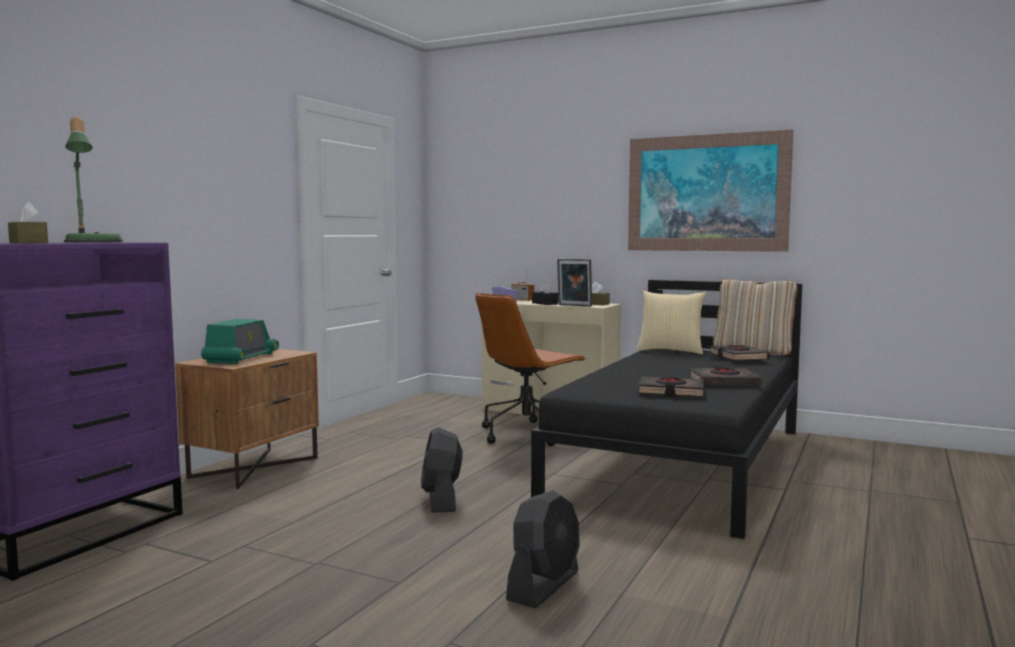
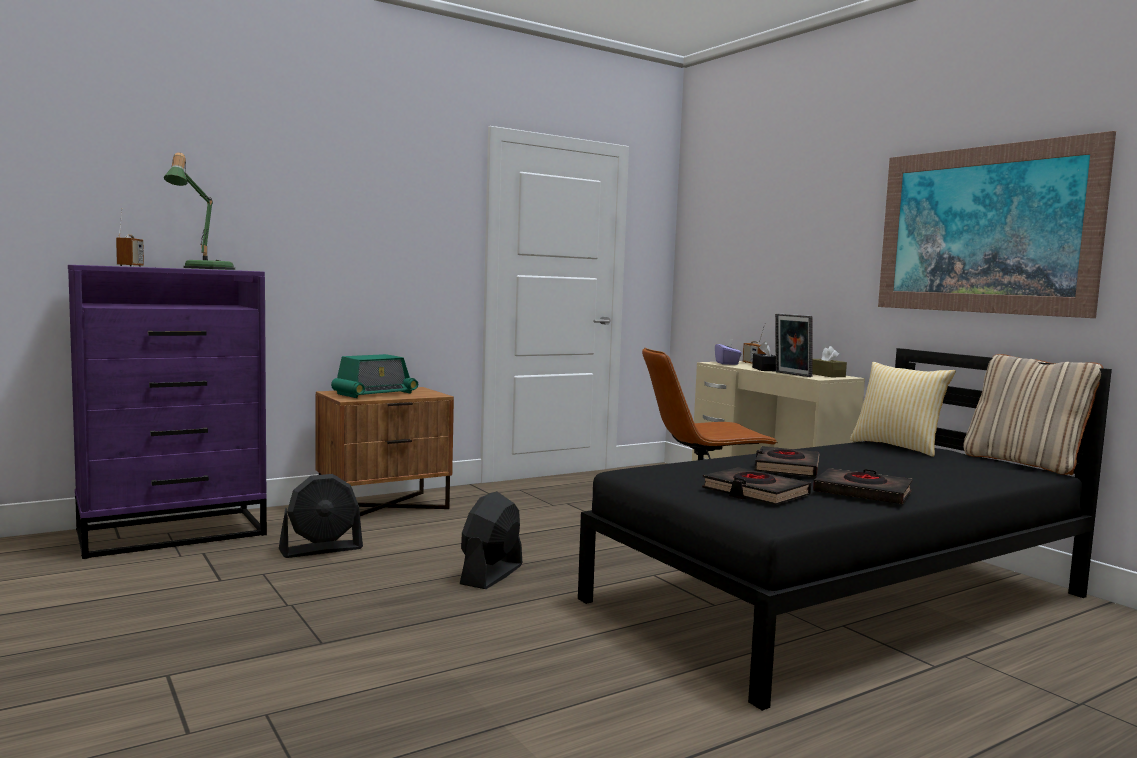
camera: 30 degrees right, 0 degrees up
(28, 243) = (130, 266): brown tissue box -> radio
(544, 585) = (441, 689): black fan -> black fan (321, 549)
(737, 357) = (969, 466): black book -> black book (786, 468)

